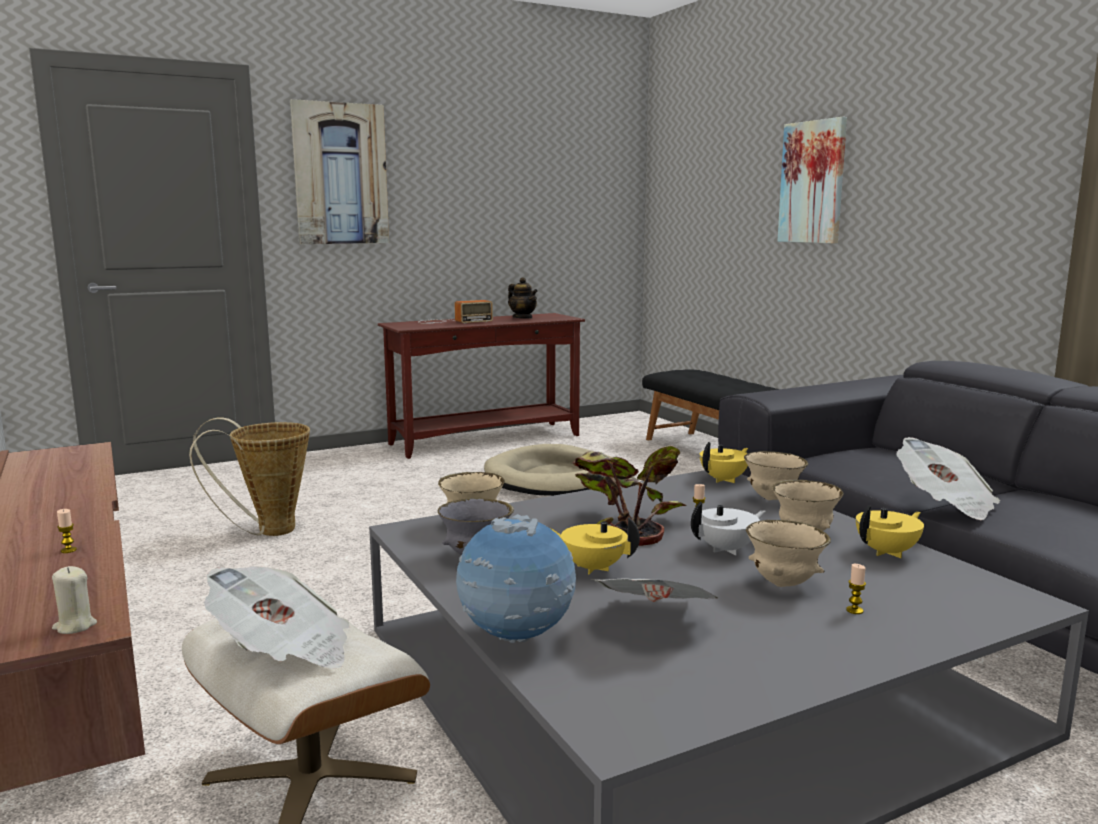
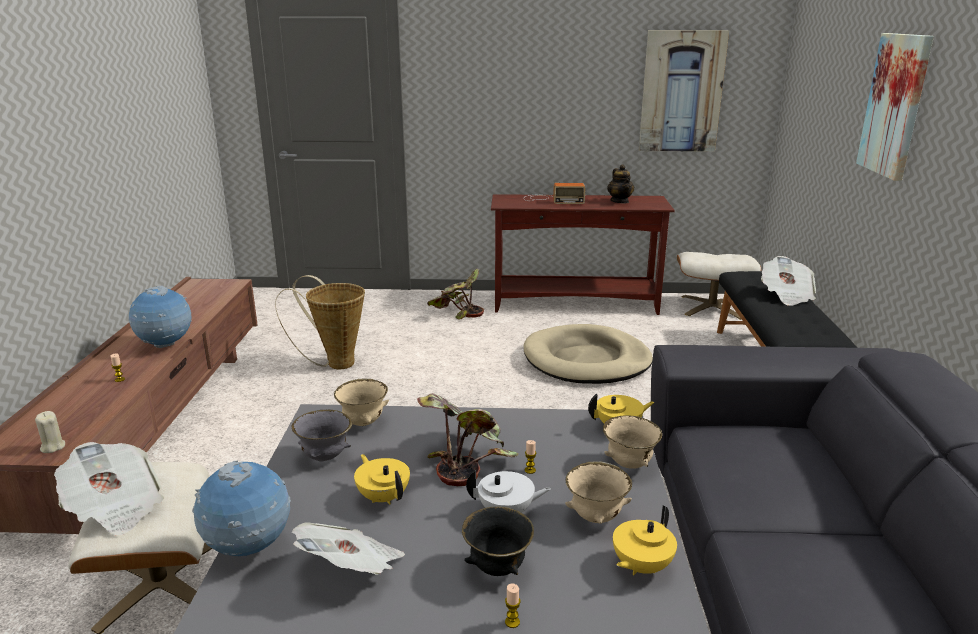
camera: 30 degrees right, 10 degrees up
(86, 511) = (165, 345): none -> globe
(340, 174) = (469, 66): picture -> picture (681, 92)
(364, 466) = (457, 313): none -> potted plant
(618, 424) = (711, 307): none -> beige ottoman
(783, 584) = (497, 569): beige bowl -> black bowl
(887, 552) = (640, 566): yellow teapot -> yellow teapot turned 135 degrees clockwise
(945, 503) = (746, 534): newspaper -> newspaper (786, 295)

